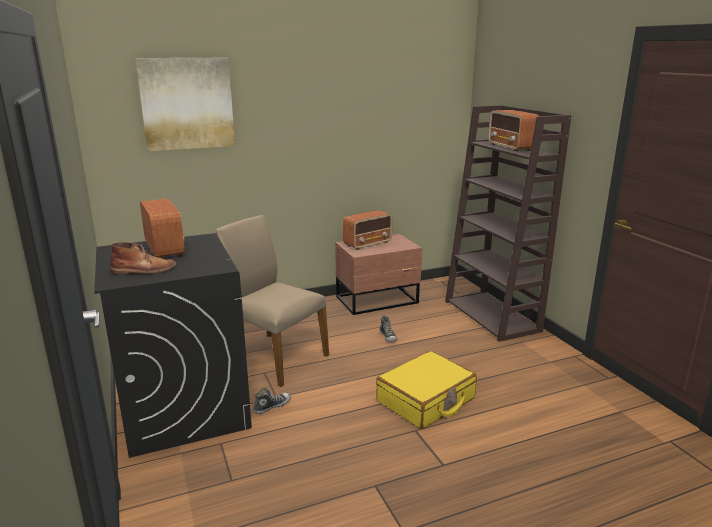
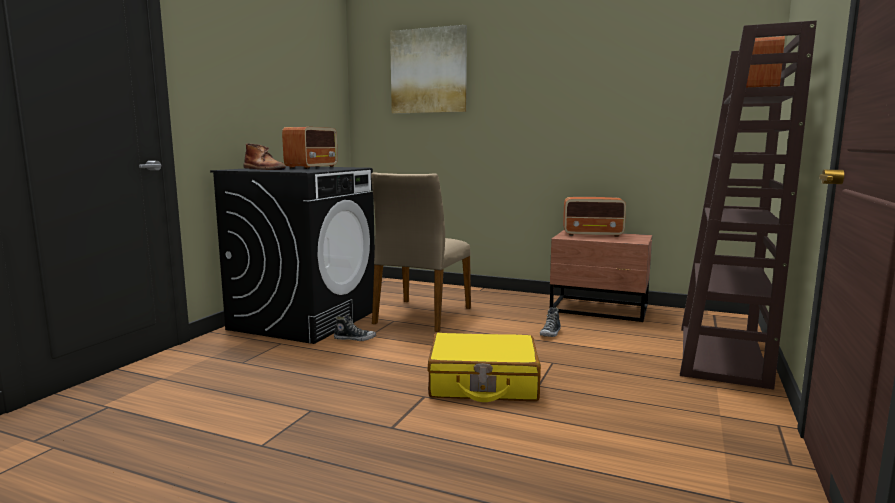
camera: 45 degrees right, 10 degrees down
(274, 357) = (421, 315): beige chair -> beige chair turned 150 degrees counterclockwise

